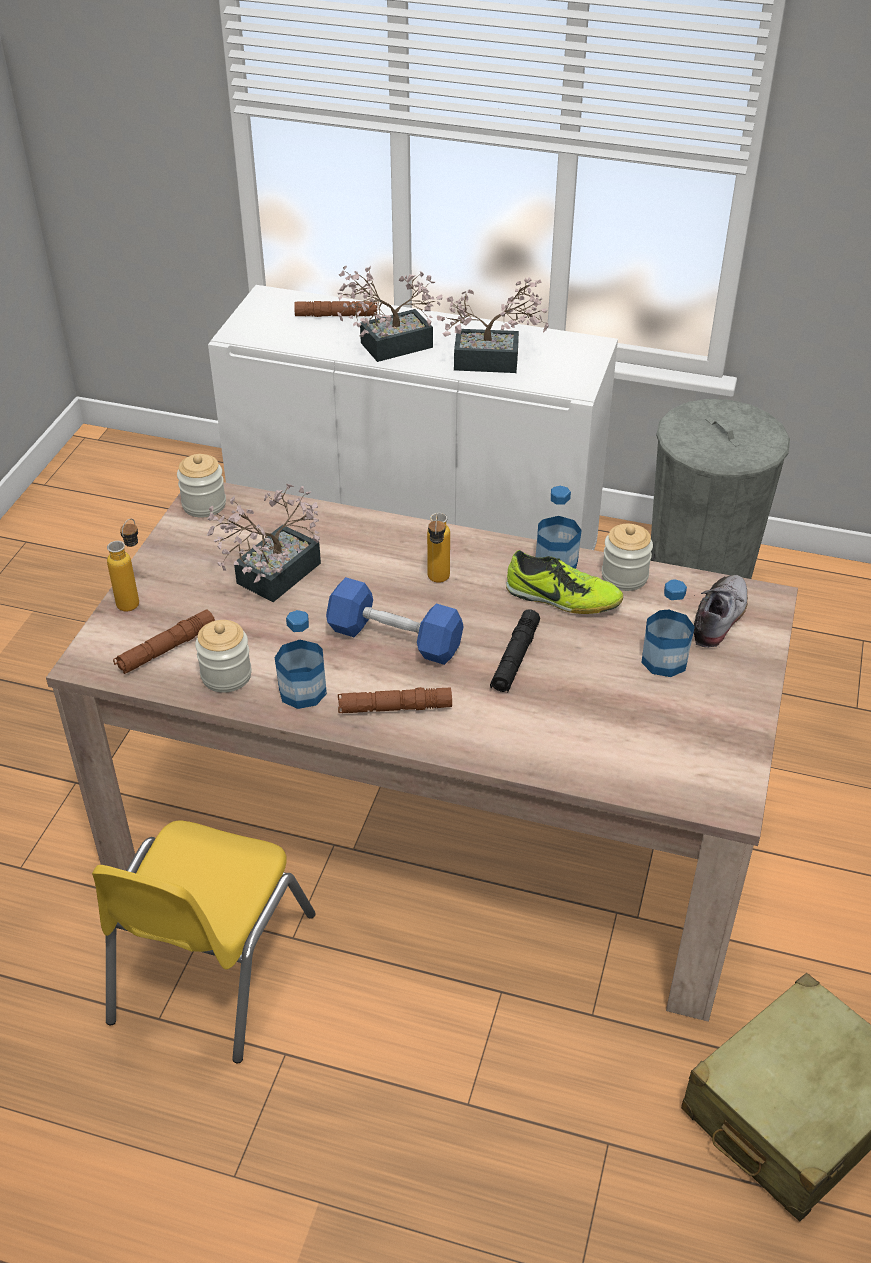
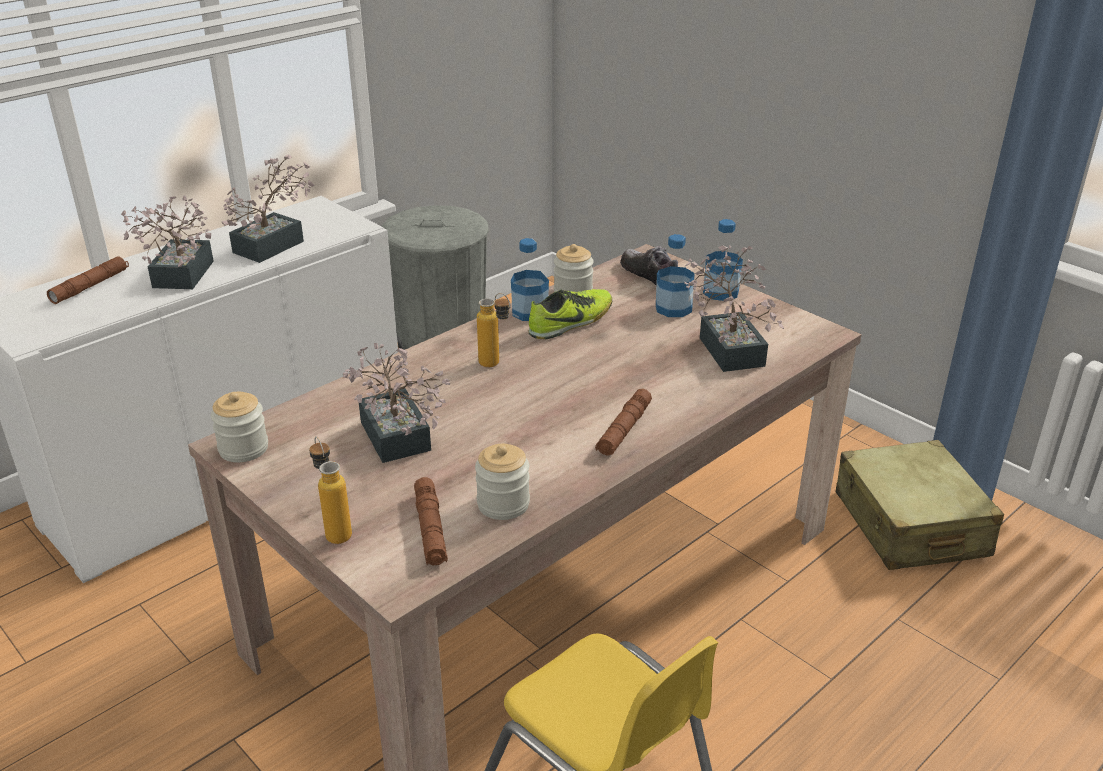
camera: 60 degrees left, 10 degrees down
(302, 691) = (563, 468): bottle -> bottle (720, 292)
(395, 639) = (542, 405): blue dumbbell -> none
(515, 658) = (617, 361): black flashlight -> none
(620, 731) = (729, 347): none -> potted plant

